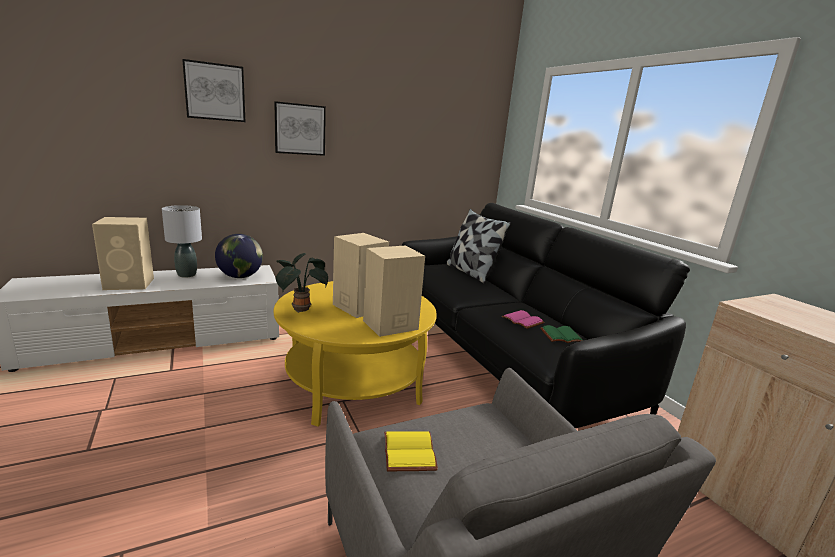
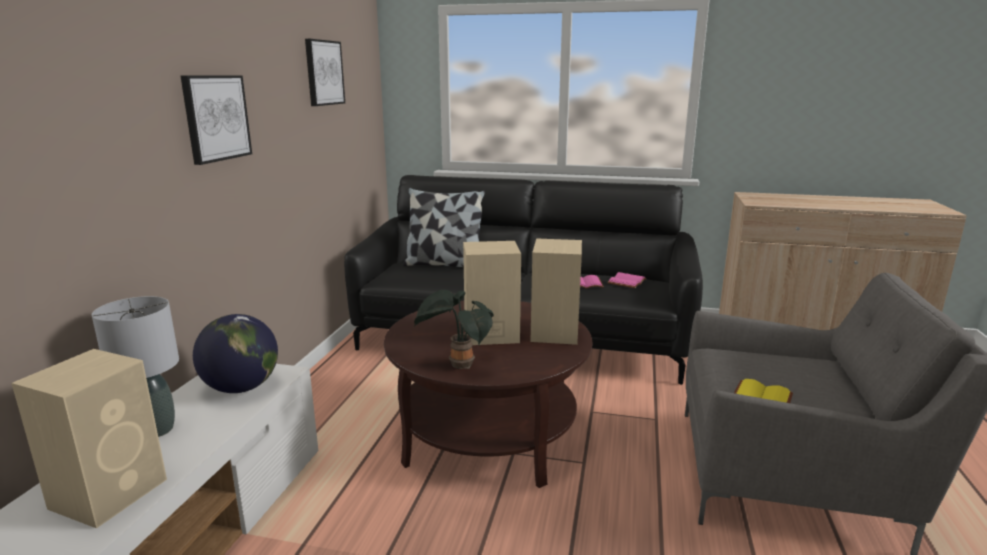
camera: 50 degrees left, 0 degrees up
(215, 92) = (100, 69): picture -> picture (323, 73)
(354, 384) = (489, 435): yellow coffee table -> brown coffee table
(561, 336) = (627, 282): green book -> pink book

